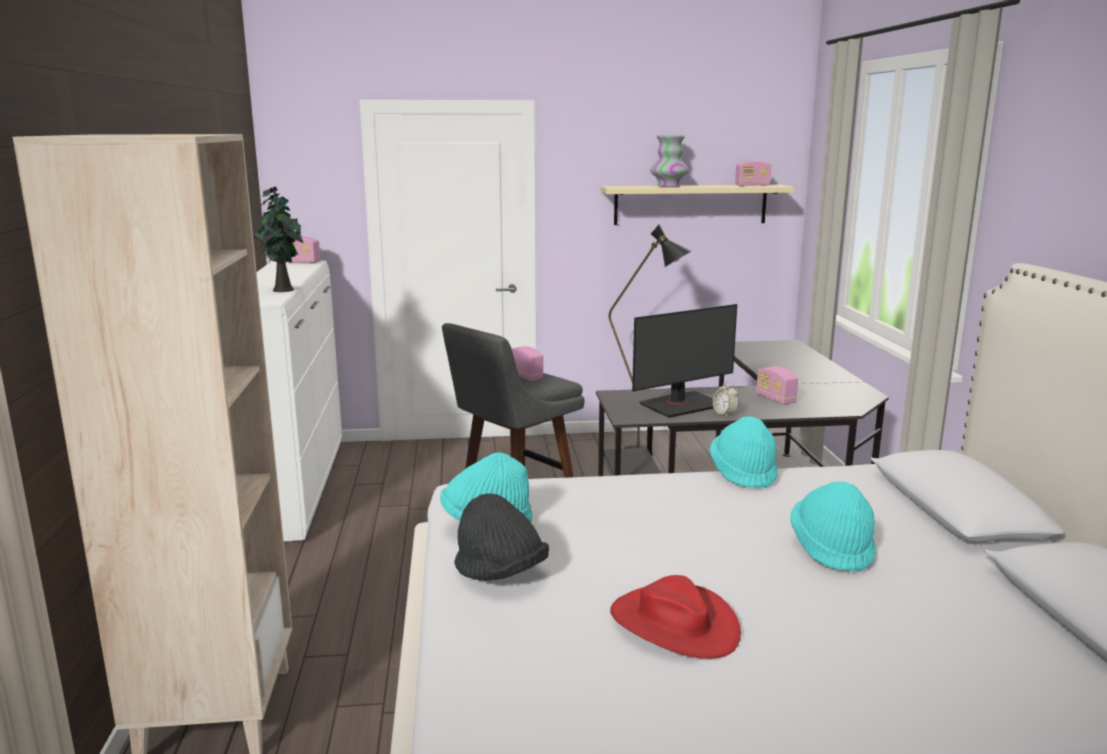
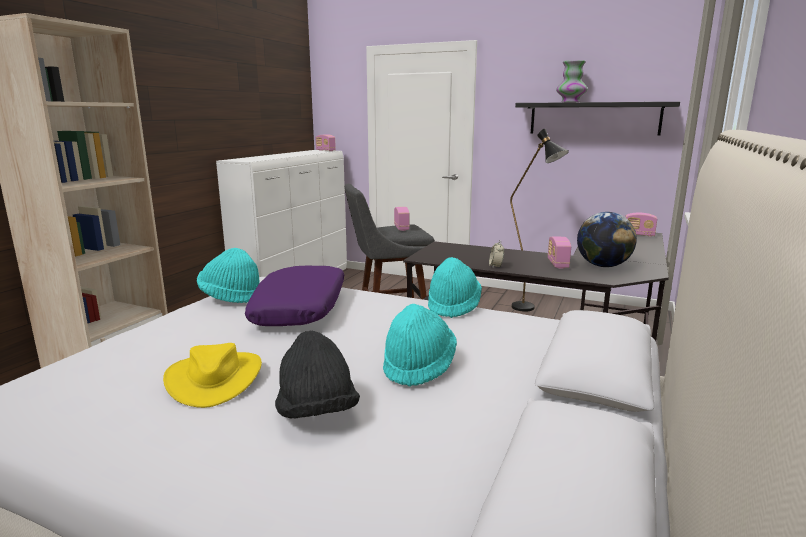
camera: 30 degrees right, 0 degrees up
(282, 289) = (273, 157): potted plant -> none
(500, 573) = (185, 324): black hat -> black hat (317, 412)
(599, 516) = (301, 308): none -> purple pillow
(673, 624) = (214, 378): red hat -> yellow hat
(681, 405) = (475, 256): monitor -> none
(690, 204) = (594, 118): beige shelf -> black shelf
(752, 186) = (642, 101): radio -> radio (638, 235)
(817, 394) = (603, 266): none -> globe

